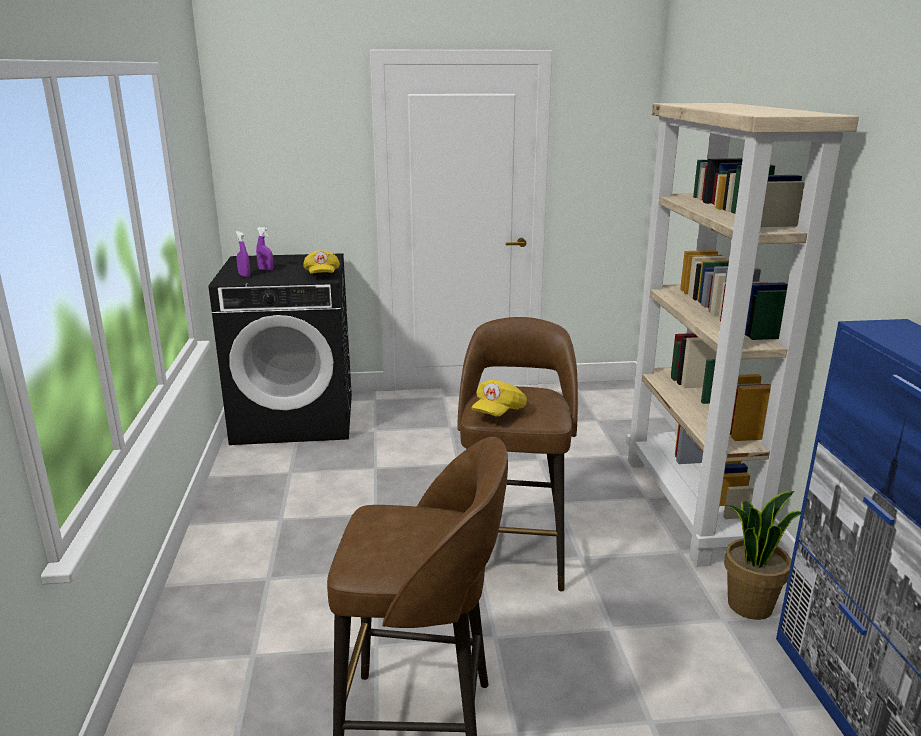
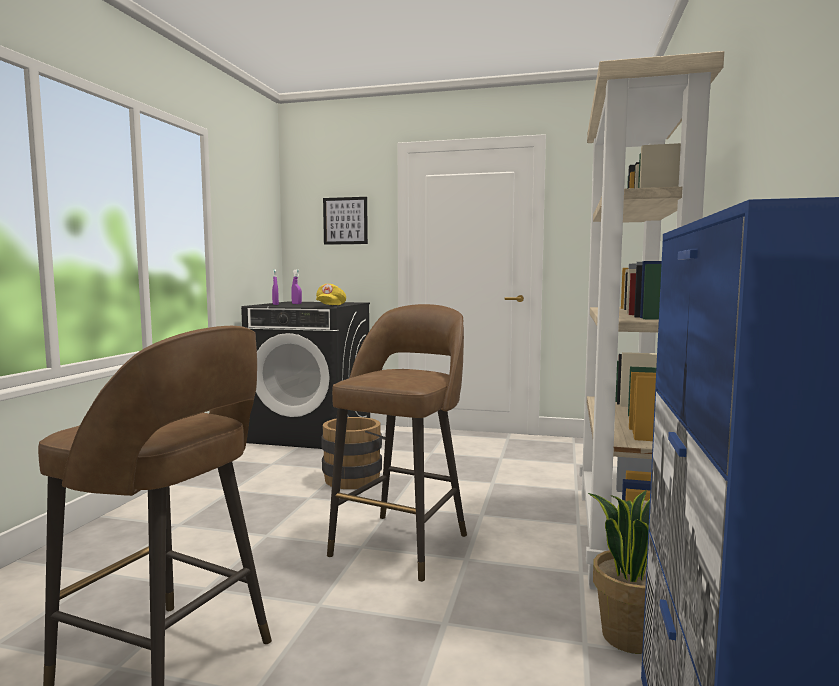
camera: 20 degrees right, 15 degrees down
(303, 150) = (345, 221): none -> picture
(401, 476) = (356, 477): none -> brown bucket
(498, 412) = (370, 376): yellow cap -> none

